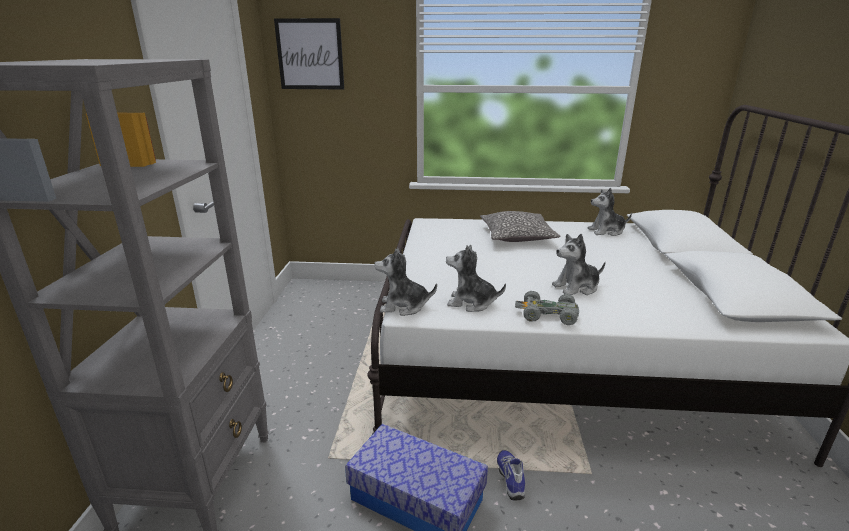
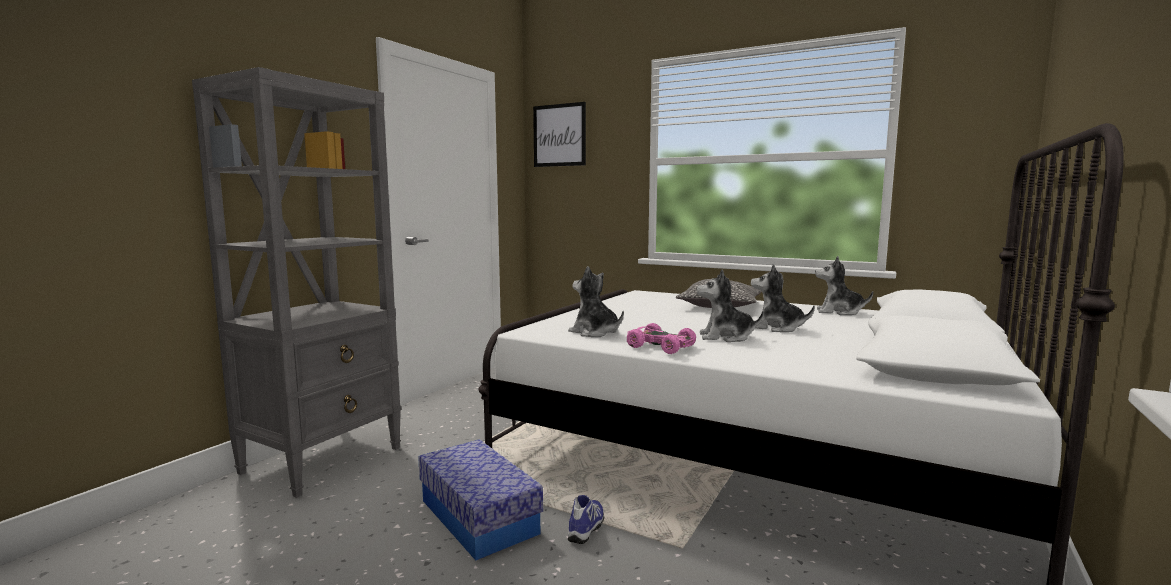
camera: 25 degrees right, 15 degrees down
(403, 306) = (528, 327): plush toy -> plush toy (777, 328)
(547, 314) = (659, 346): grey toy car -> pink toy car

